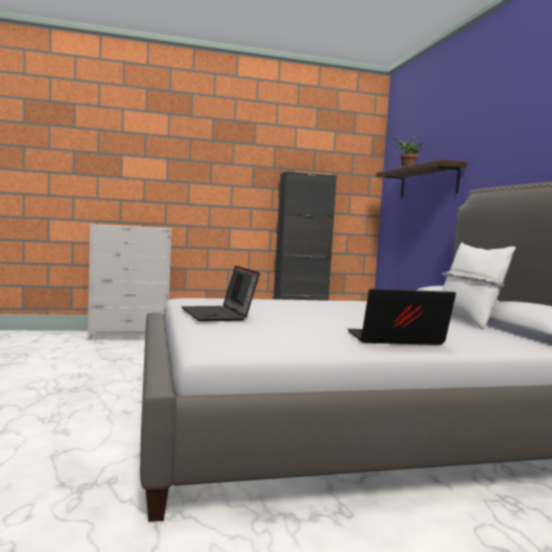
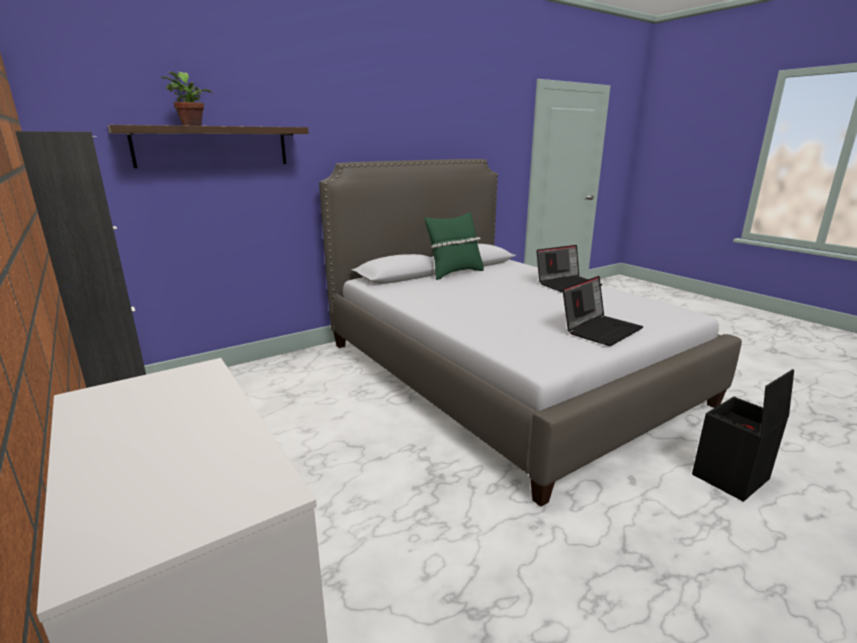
camera: 110 degrees left, 15 degrees up
(63, 447) = (731, 478): none -> black storage box
(395, 340) = (567, 284): laptop -> laptop turned 90 degrees counterclockwise
(467, 321) = (454, 273): white pillow -> green pillow

